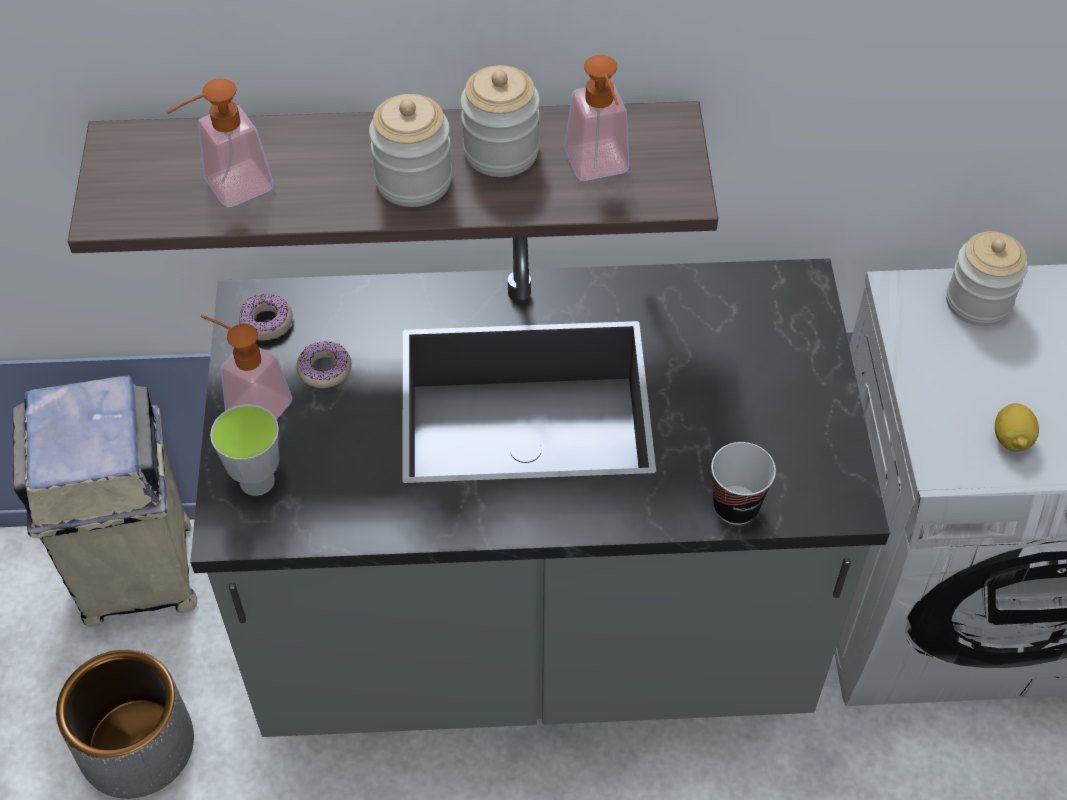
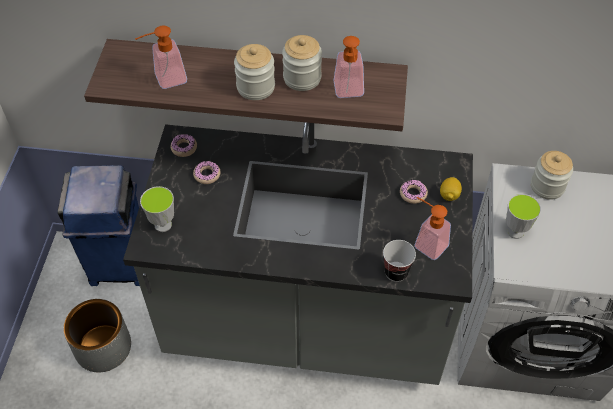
camera: 10 degrees right, 0 degrees up
(137, 574) = (119, 264): beige trash can -> blue trash can
(250, 403) = (168, 186): soap dispenser -> soap dispenser (426, 243)
(735, 351) = (413, 194): none -> donut
(938, 396) = (515, 231): none -> cup
(1011, 439) = (548, 259): lemon -> lemon (449, 195)

